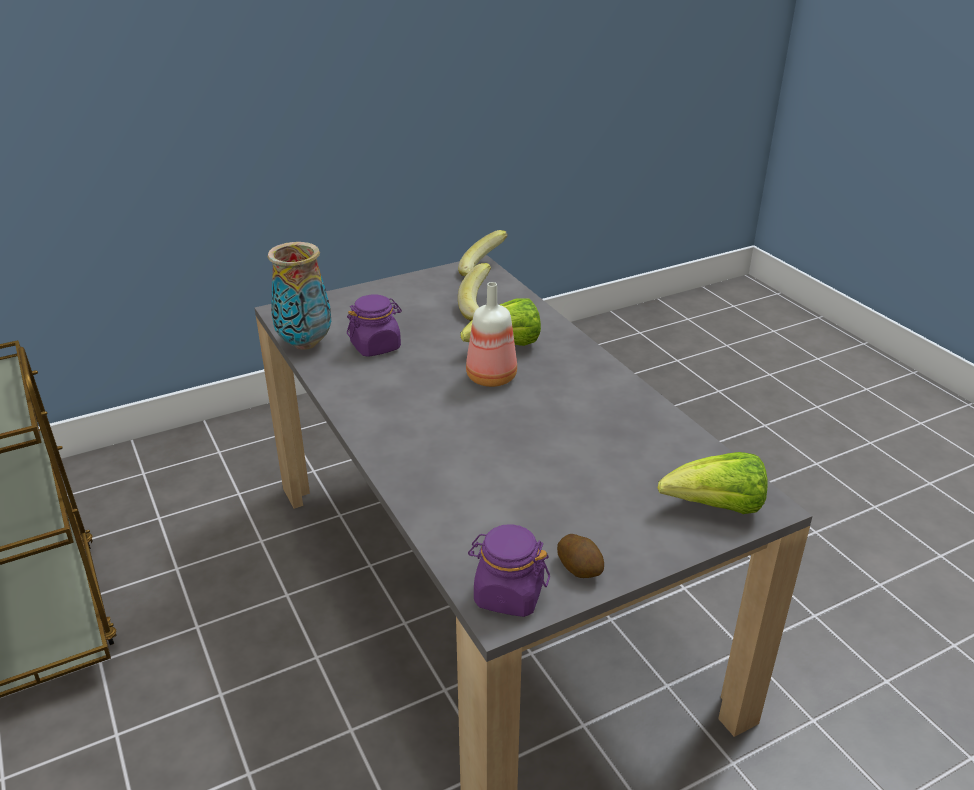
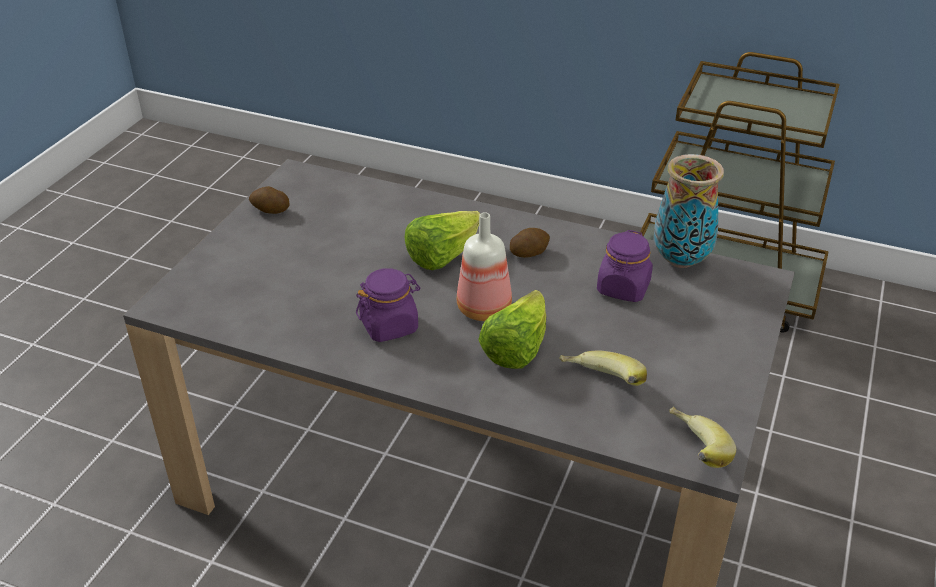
camera: 140 degrees right, 5 degrees up
(396, 399) = (529, 252): none -> potato
(508, 594) = (300, 182): purple jar -> purple jar (389, 326)
(715, 508) = (202, 285): lettuce -> lettuce (442, 256)

